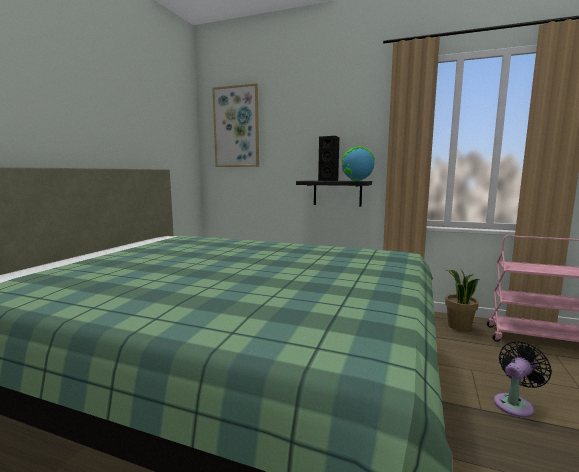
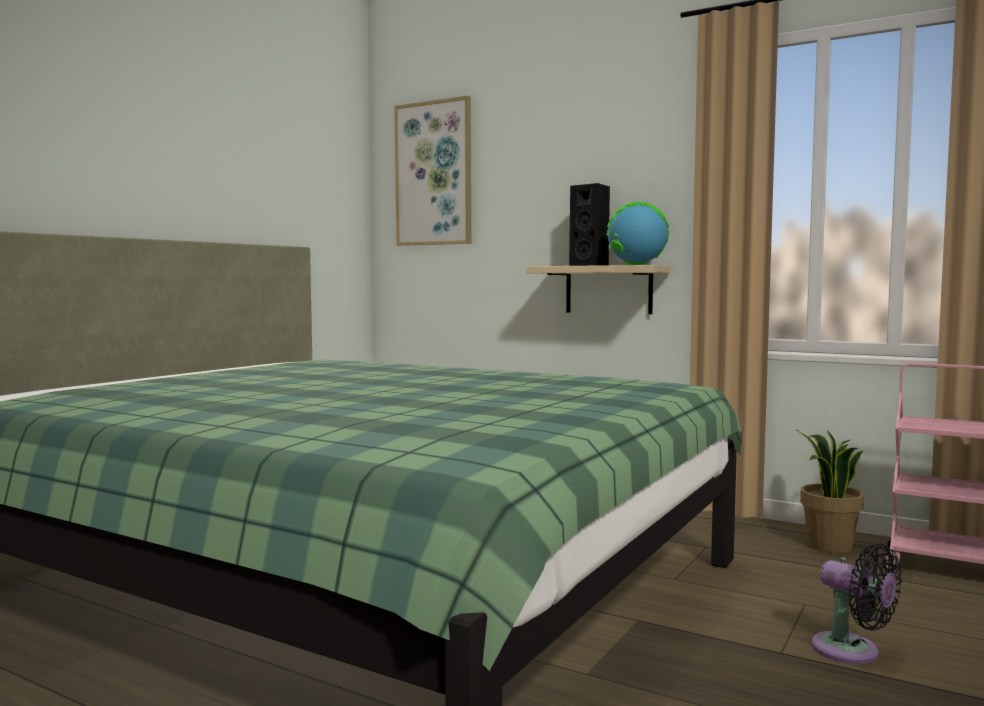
camera: 10 degrees right, 5 degrees down
(337, 193) = (608, 289): black shelf -> beige shelf
(515, 404) = (852, 651): black fan -> black fan turned 75 degrees clockwise

